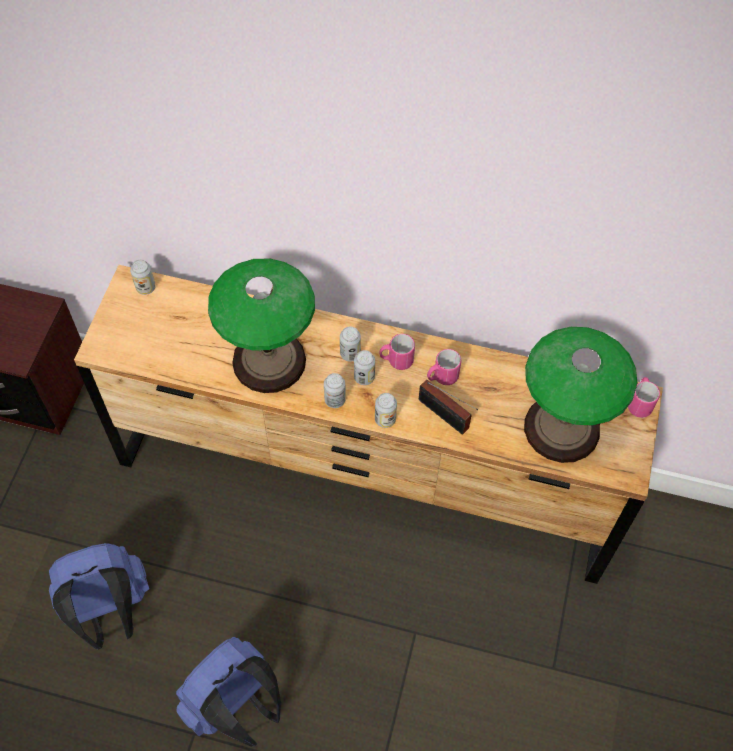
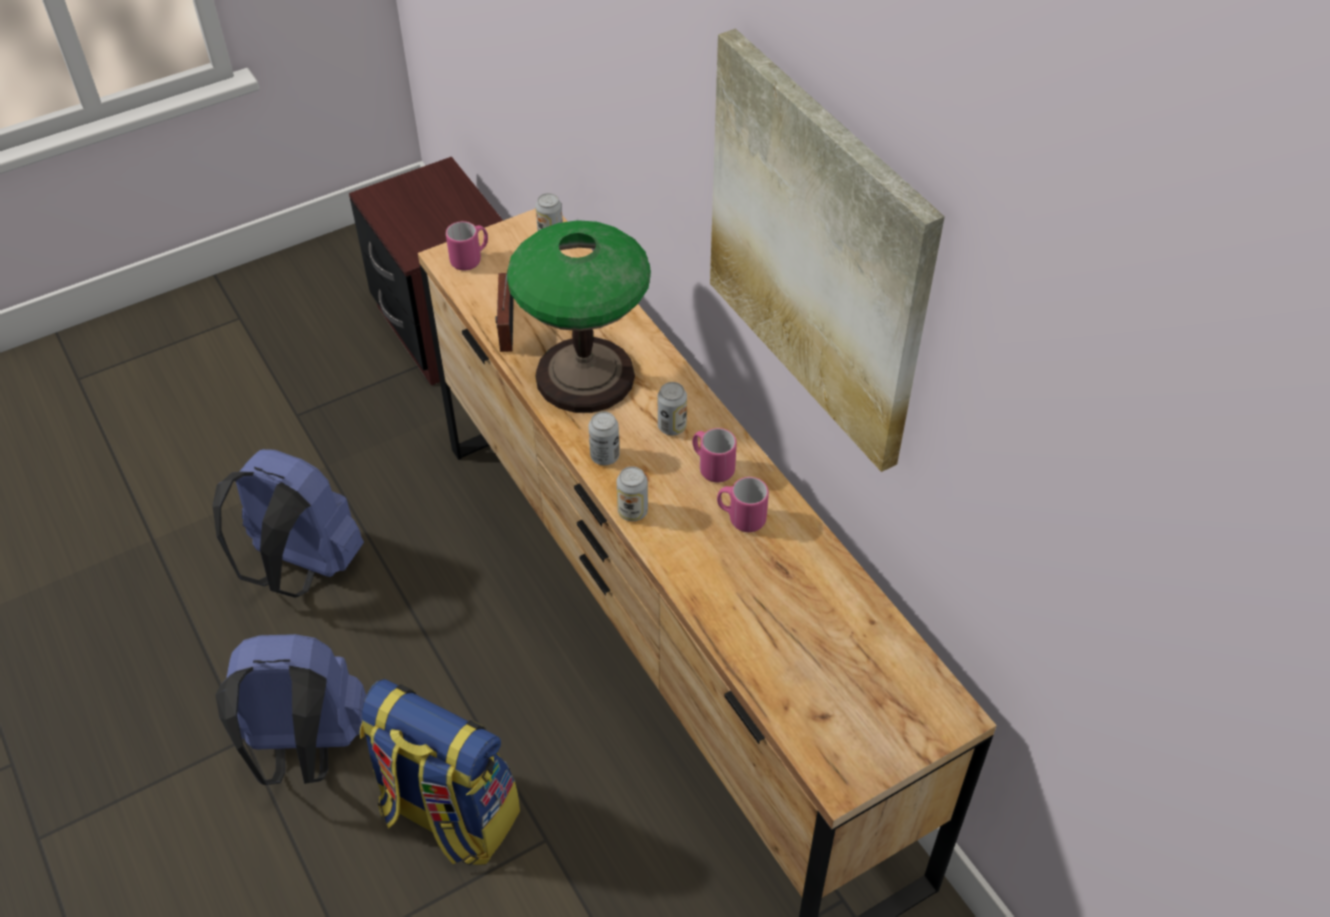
camera: 45 degrees right, 10 degrees down
(351, 667) = (447, 814): none -> backpack
(364, 377) = (659, 458): can -> none
(445, 416) = (698, 557): radio -> radio (506, 329)
(452, 200) = (818, 251): none -> picture
(562, 428) = (816, 670): table lamp -> none
(639, 403) = (944, 718): pink mug -> pink mug (470, 259)

